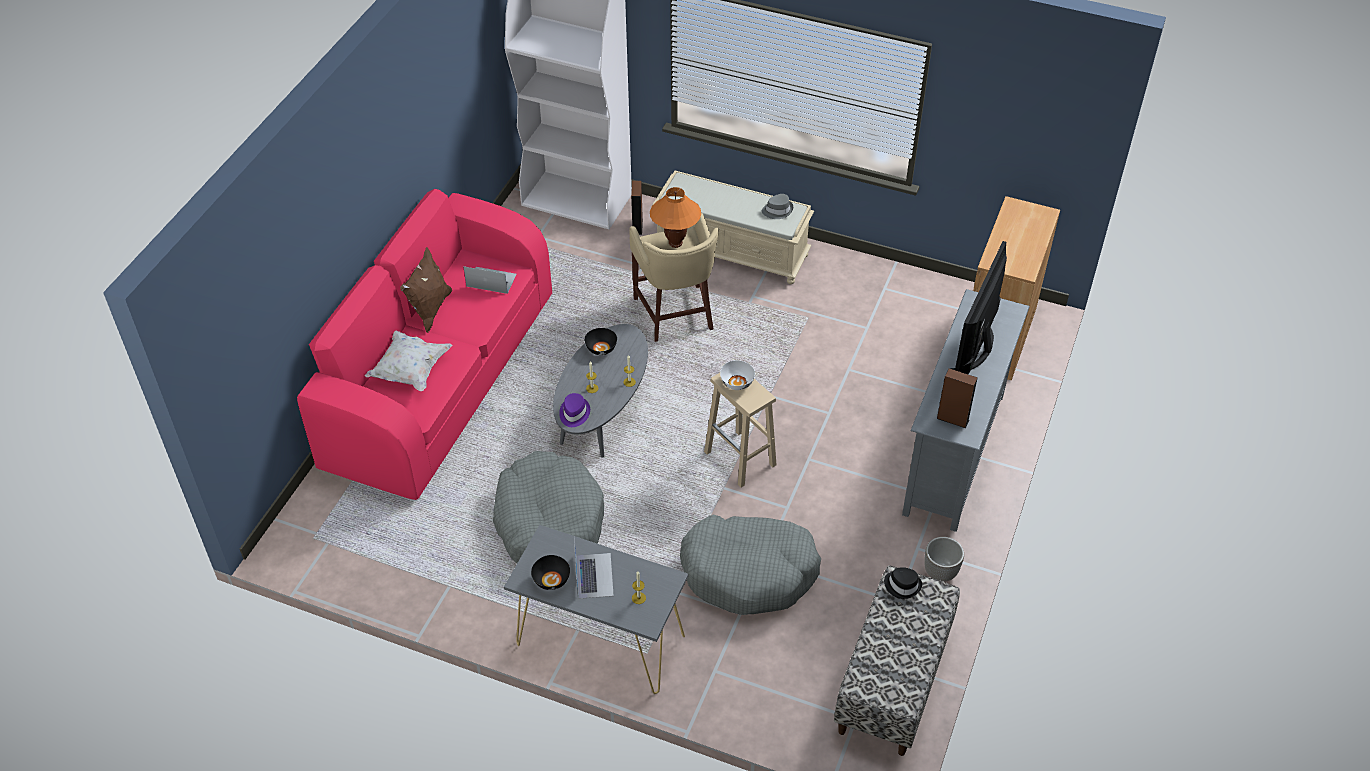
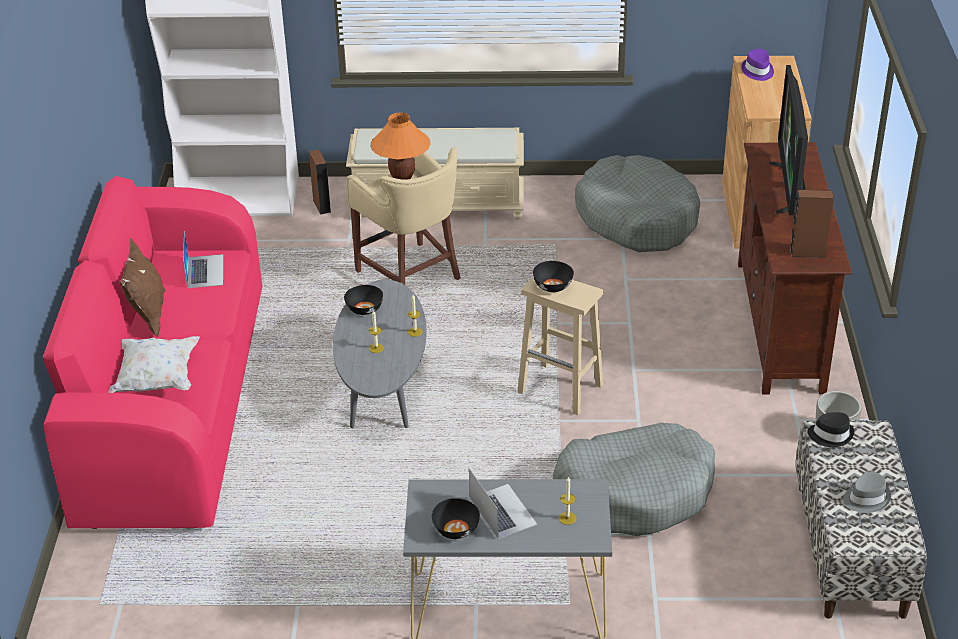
camera: 20 degrees left, 10 degrees down
(491, 280) = (205, 271): laptop -> laptop turned 90 degrees clockwise
(549, 522) = (381, 507): grey dog bed -> grey dog bed (637, 218)
(574, 413) = (369, 377): purple hat -> purple hat (757, 71)
(736, 382) = (552, 286): white bowl -> black bowl
(777, 210) = (487, 138): grey hat -> grey hat (866, 498)
(954, 454) = (781, 326): grey tv stand -> brown tv stand

